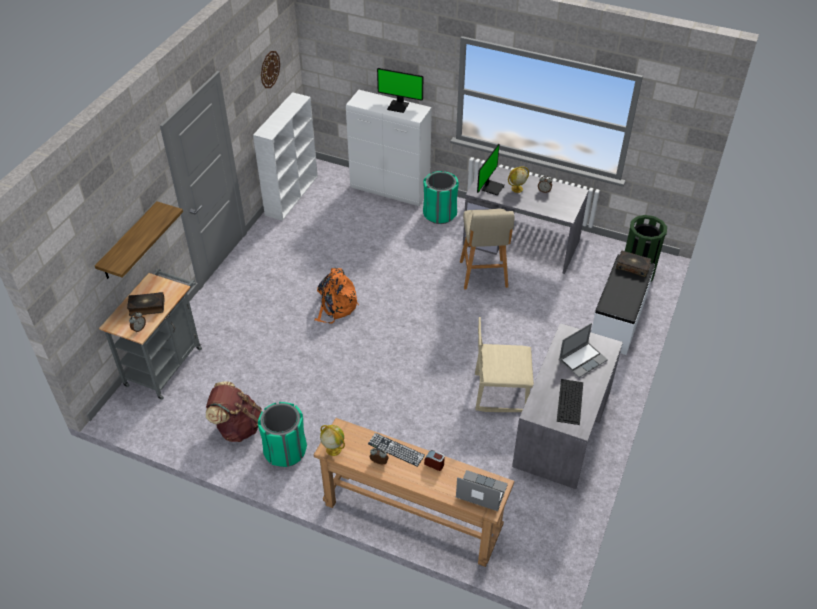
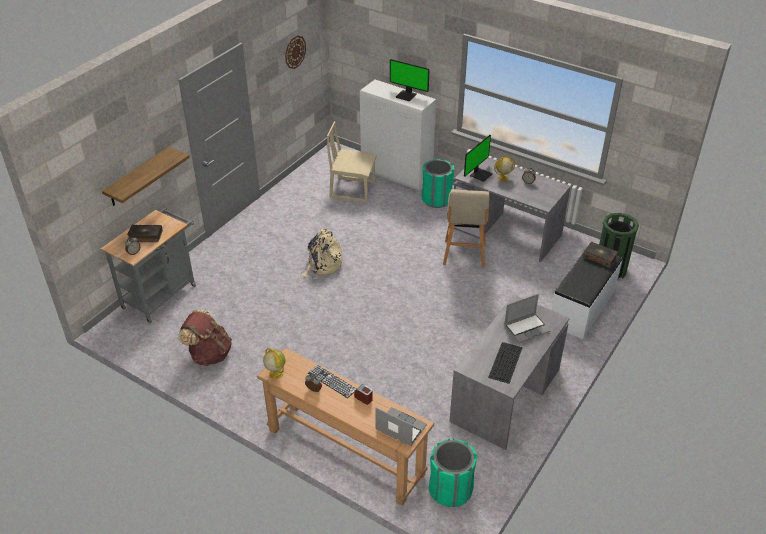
camera: 10 degrees right, 5 degrees down
(285, 451) = (246, 380): green trash can -> green trash can (450, 490)
(292, 195) = (308, 170): white bookcase -> none
(336, 306) = (323, 265): orange backpack -> beige backpack
(500, 392) = (454, 356): beige chair -> beige chair (352, 189)

